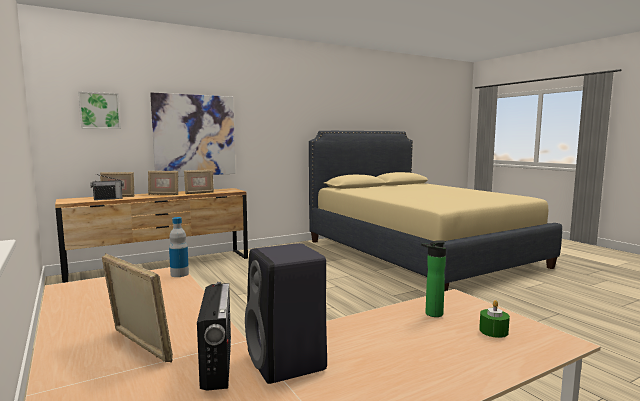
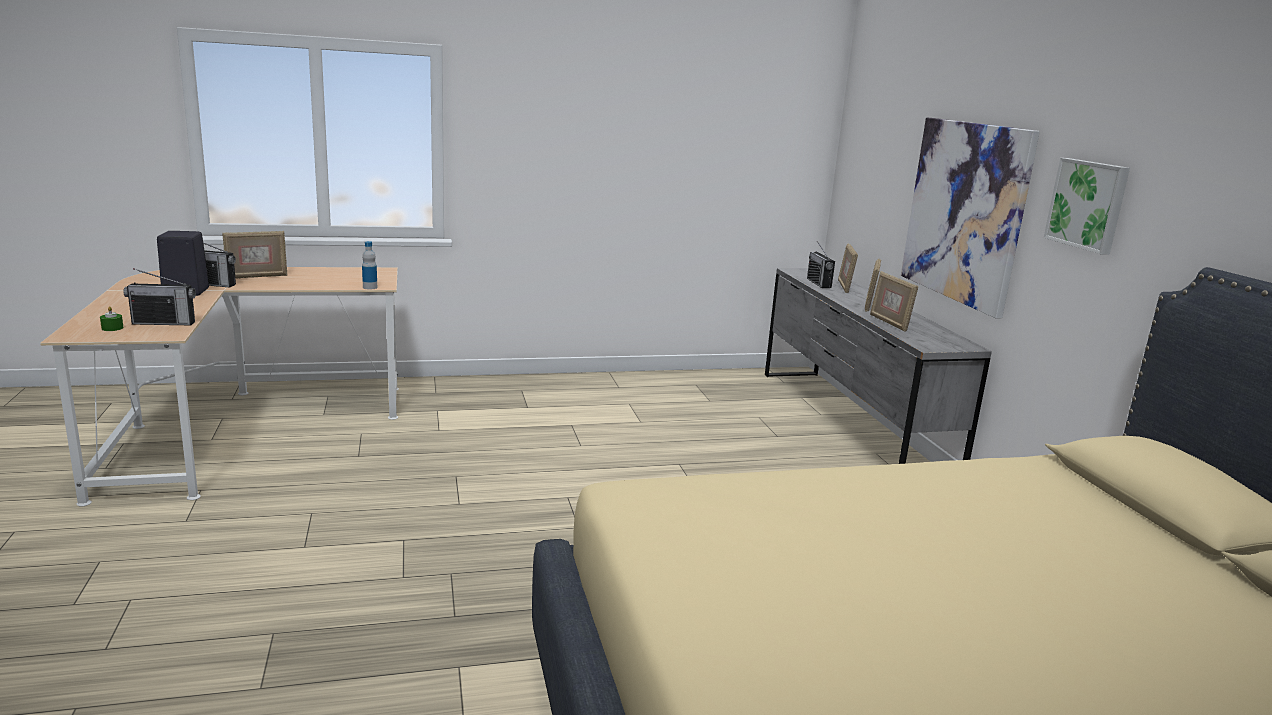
camera: 105 degrees right, 10 degrees up
(99, 111) = (881, 146): picture -> picture (1088, 204)
(161, 266) = (849, 424): brown dresser -> grey dresser
(431, 314) = (164, 323): bottle -> radio

